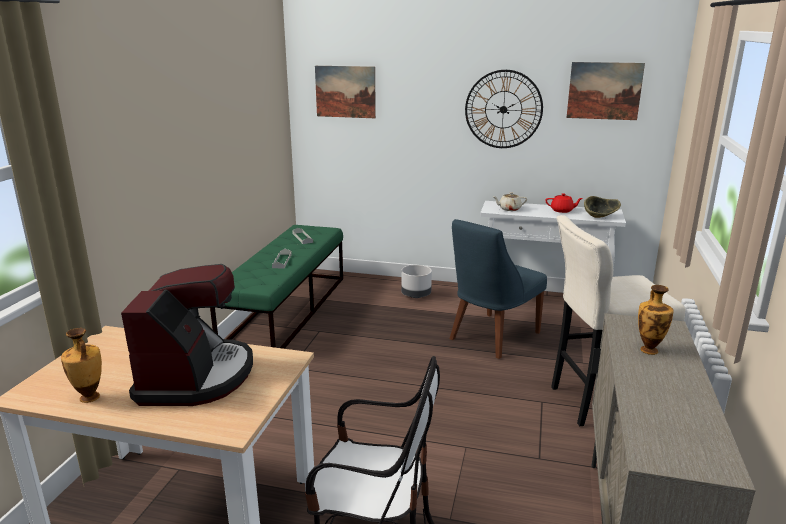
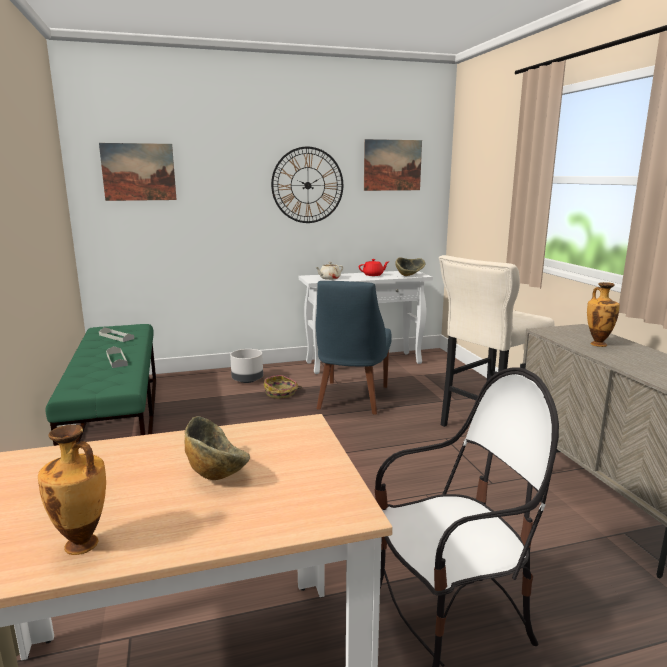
camera: 30 degrees left, 5 degrees down
(196, 376) = (216, 472): coffee machine -> bowl
(433, 315) = (281, 393): none -> basket

